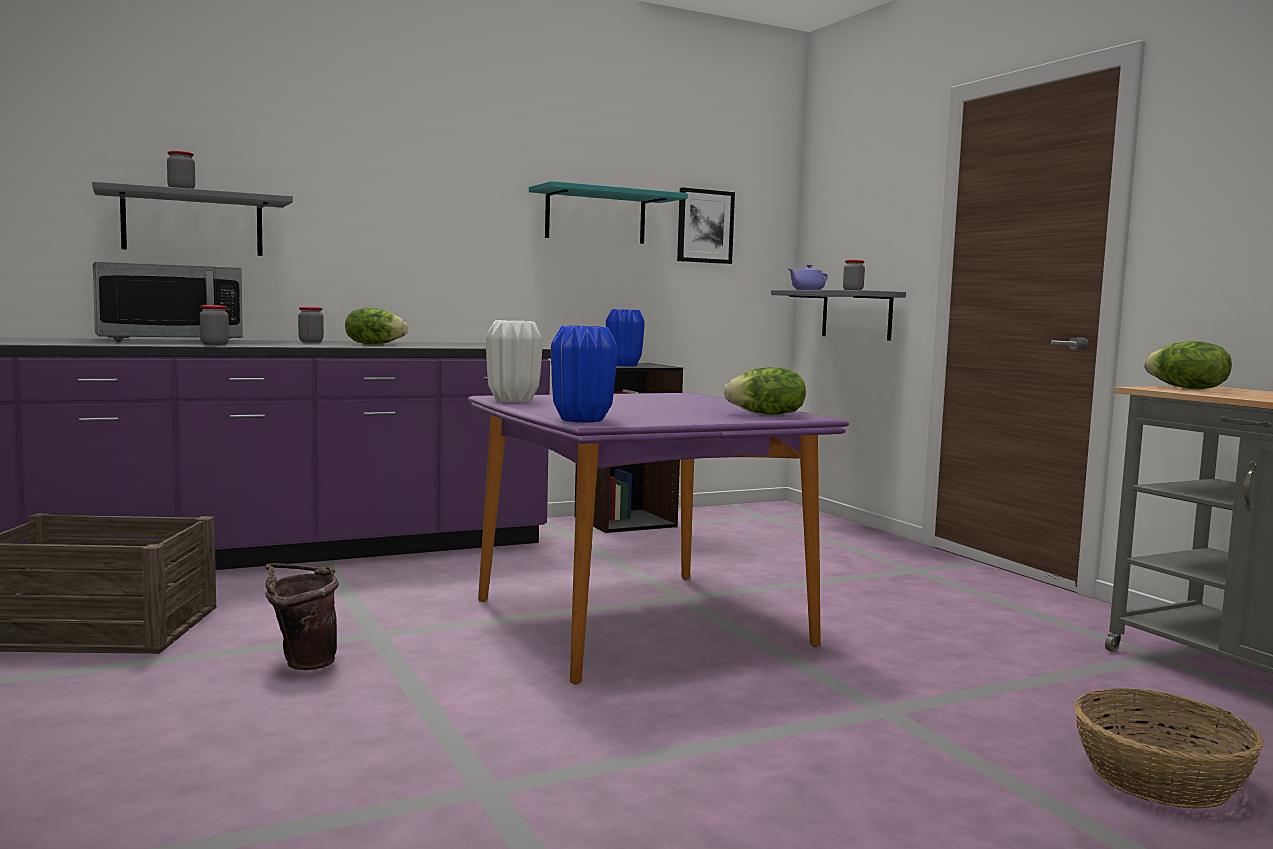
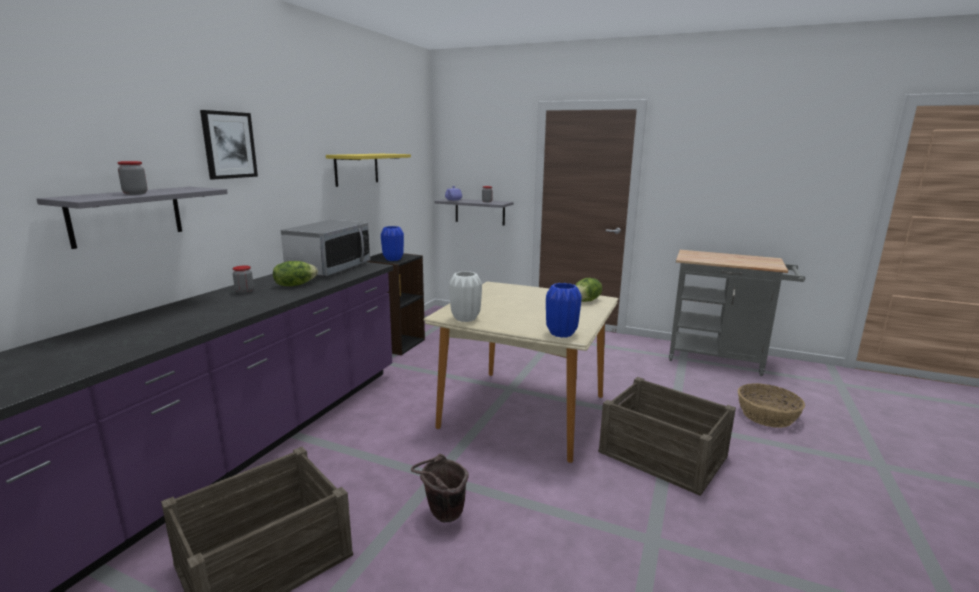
camera: 40 degrees left, 10 degrees up
(169, 340) = (155, 320): microwave -> microwave (329, 268)
(214, 344) = (221, 318): jar -> none
(595, 216) = (356, 169): turquoise shelf -> yellow shelf
(639, 622) = (523, 411): purple dining table -> beige dining table
(704, 226) = (400, 167): picture -> picture (229, 145)
(757, 731) = (662, 453): none -> crate
(1186, 388) = (692, 256): lettuce -> none

